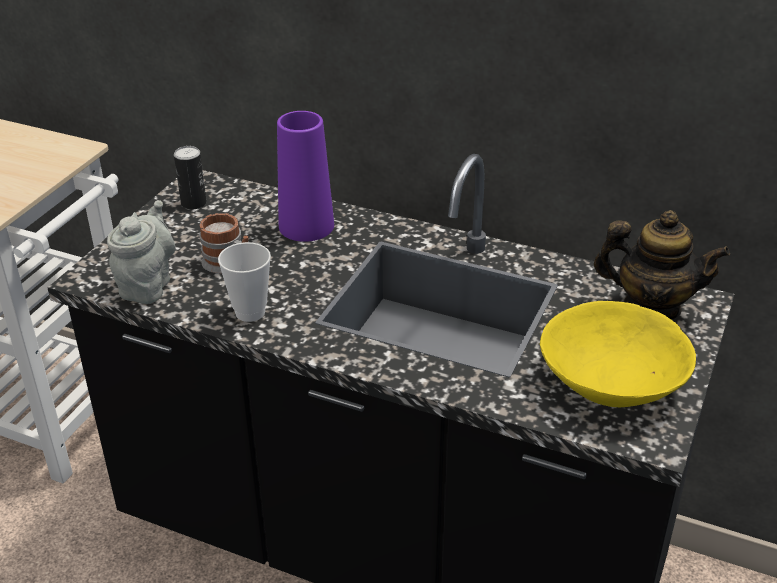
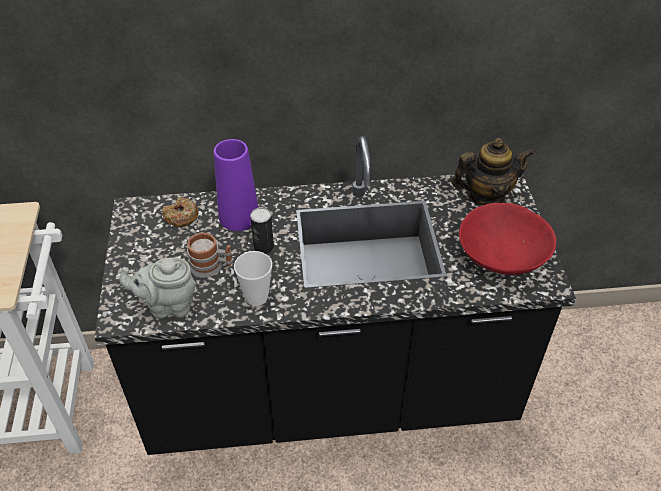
camera: 30 degrees left, 10 degrees up
(147, 285) = (168, 305): grey teapot -> grey teapot turned 75 degrees counterclockwise
(193, 203) = (144, 227): can -> can (263, 247)
(242, 206) = (181, 217): none -> donut
(612, 382) = (502, 256): yellow bowl -> red bowl

